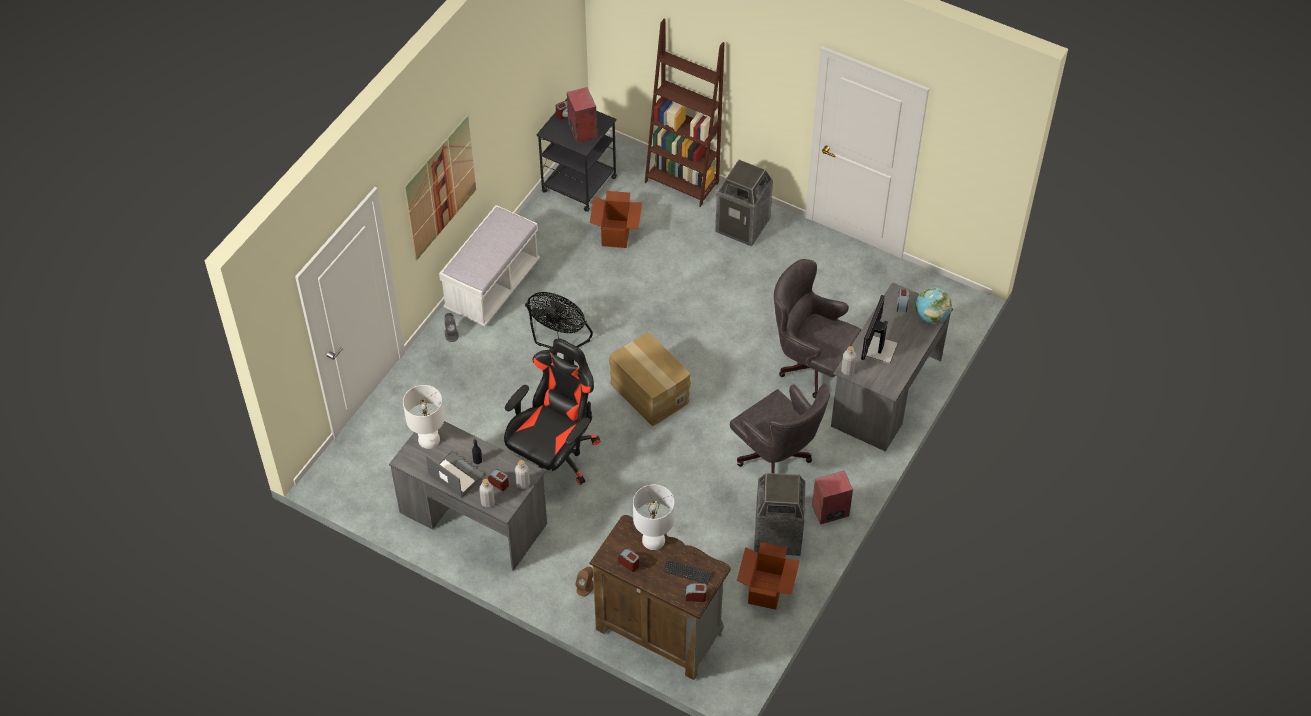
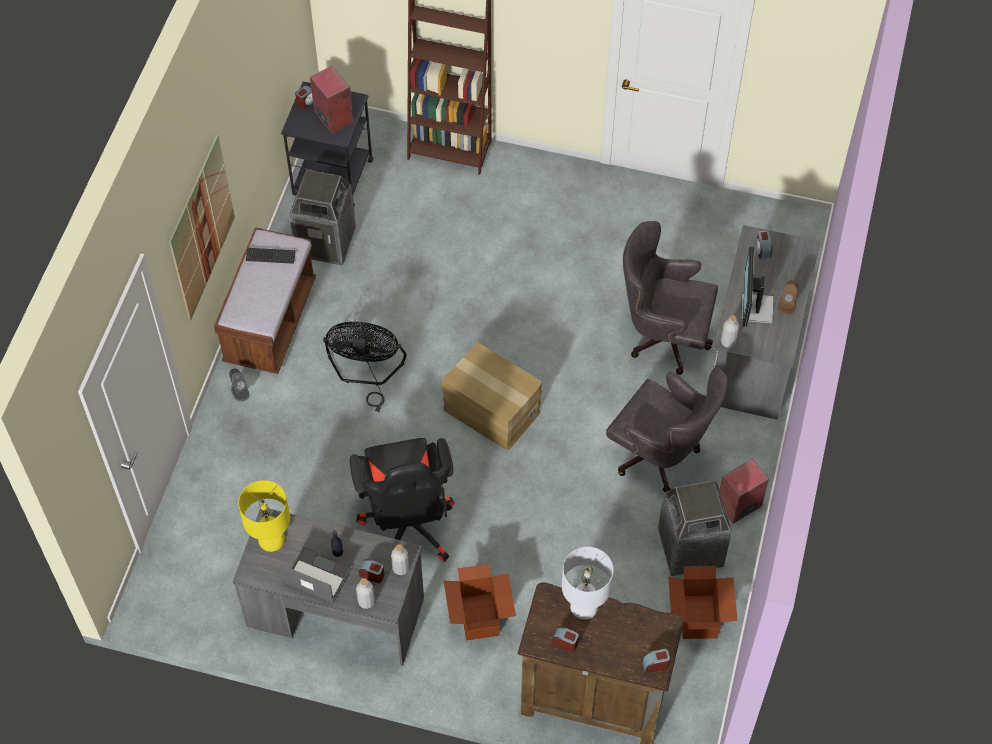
camera: 15 degrees left, 5 degrees up
(428, 440) = (271, 540): white table lamp -> yellow table lamp
(492, 286) = (270, 322): white bench -> brown bench
(553, 460) = (407, 519): black office chair -> black office chair turned 150 degrees clockwise
(585, 587) = (492, 665): brown speaker -> brown speaker (787, 305)
(616, 234) = (394, 227): cardboard box -> cardboard box (480, 616)
(687, 572) = (636, 637): keyboard -> keyboard (270, 256)
(743, 226) = (535, 187): trash can -> trash can (326, 242)
(931, 316) = (799, 256): globe -> none

